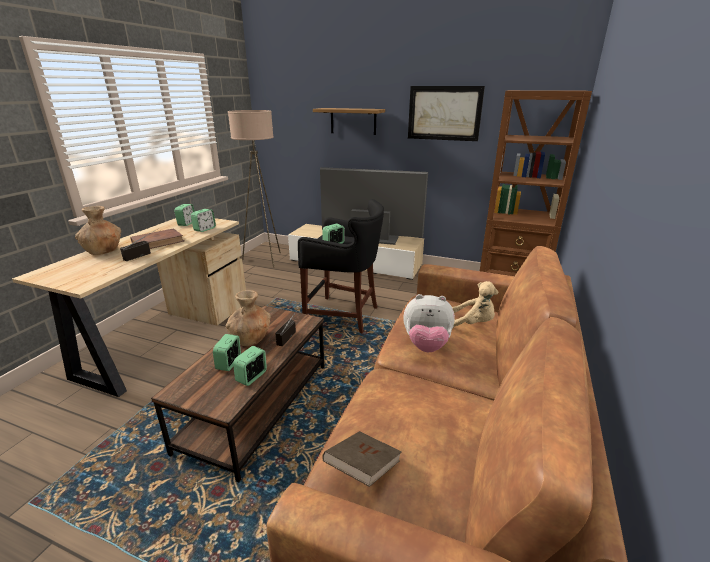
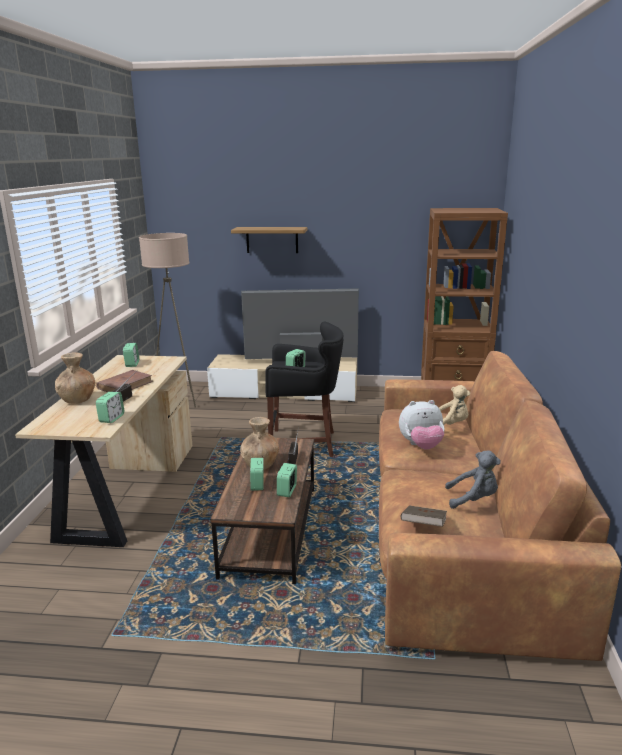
camera: 15 degrees left, 5 degrees down
(204, 229) = (159, 368): alarm clock -> alarm clock (111, 418)
(444, 113) = (369, 230): picture -> none
(452, 435) = (473, 499): none -> grey plush toy

